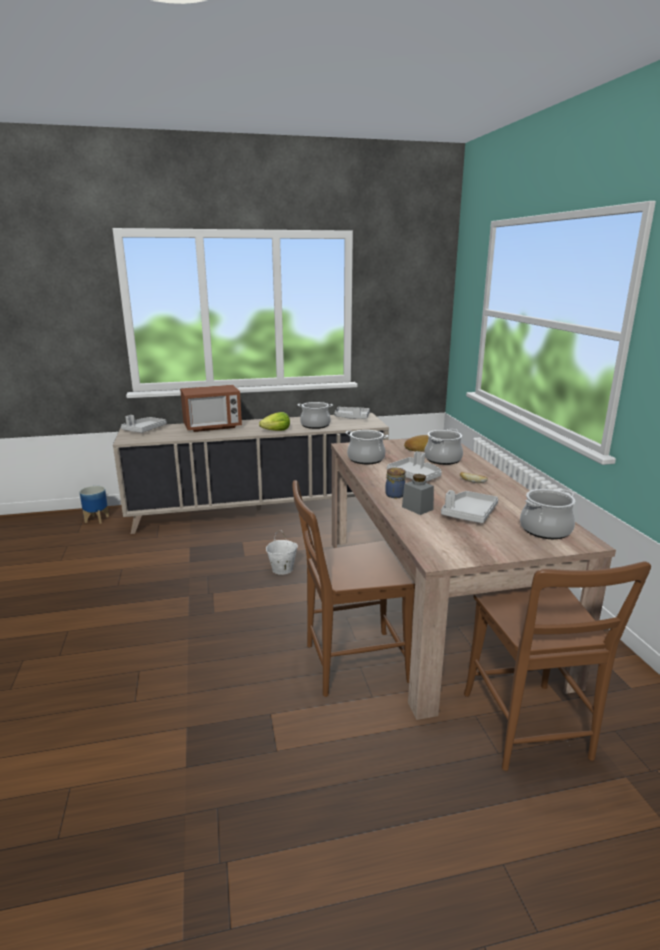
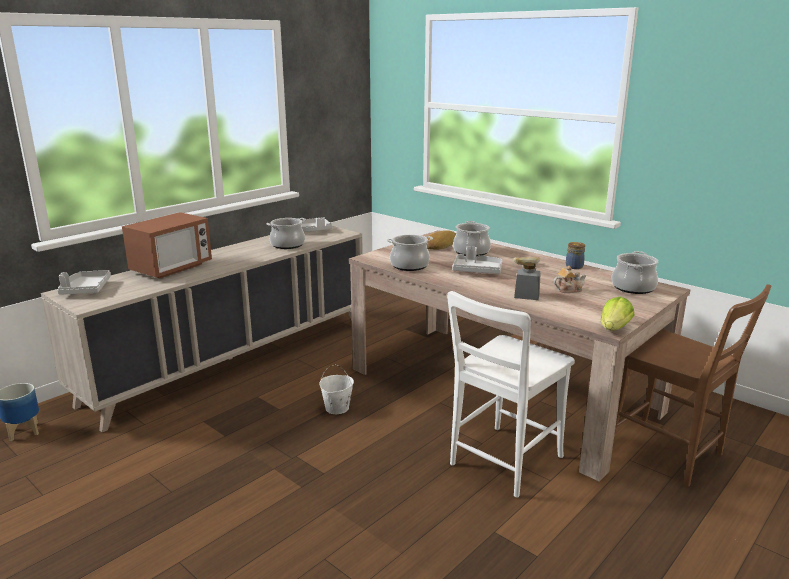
camera: 35 degrees left, 0 degrees up
(276, 431) = (257, 258): lettuce -> lettuce (614, 329)
(350, 663) = (502, 463): brown chair -> white chair
(395, 495) = (491, 289): jar -> jar (574, 266)
(469, 514) = (568, 290): grey tray -> teapot

